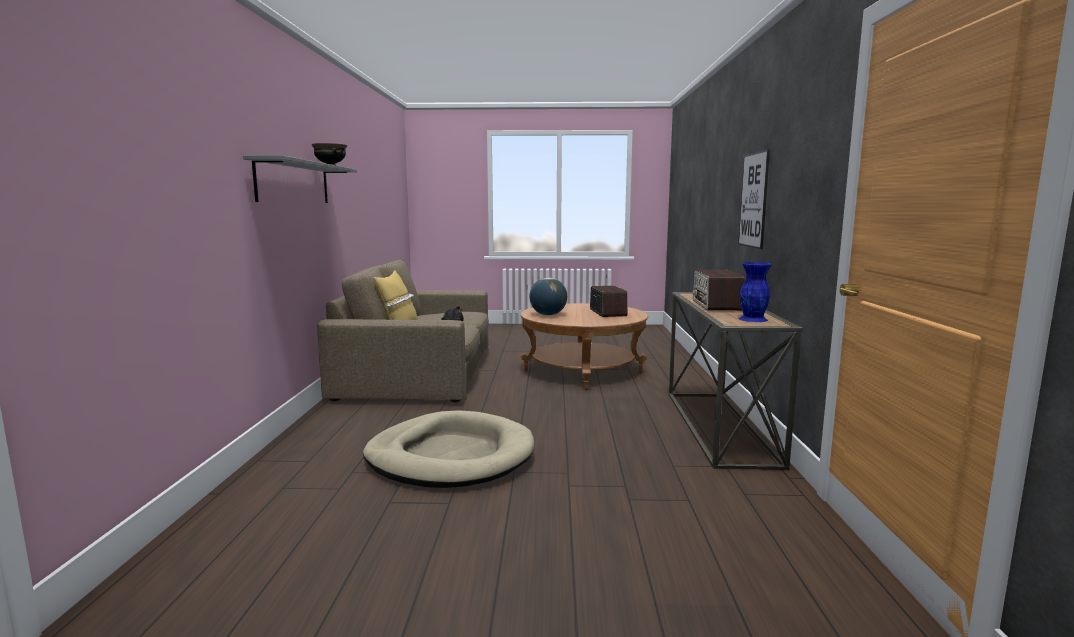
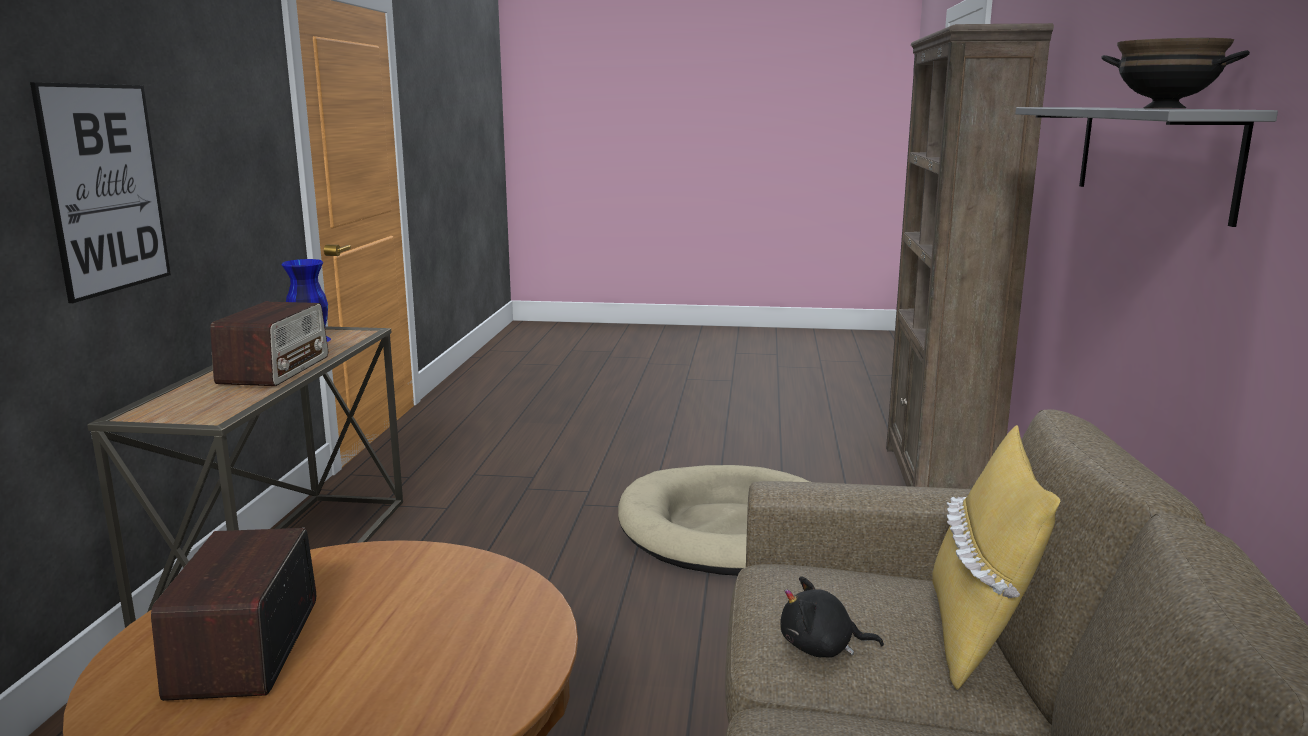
camera: 175 degrees left, 5 degrees up
(237, 507) = (936, 484): none -> brown bookcase
(548, 315) = (481, 630): globe -> none

